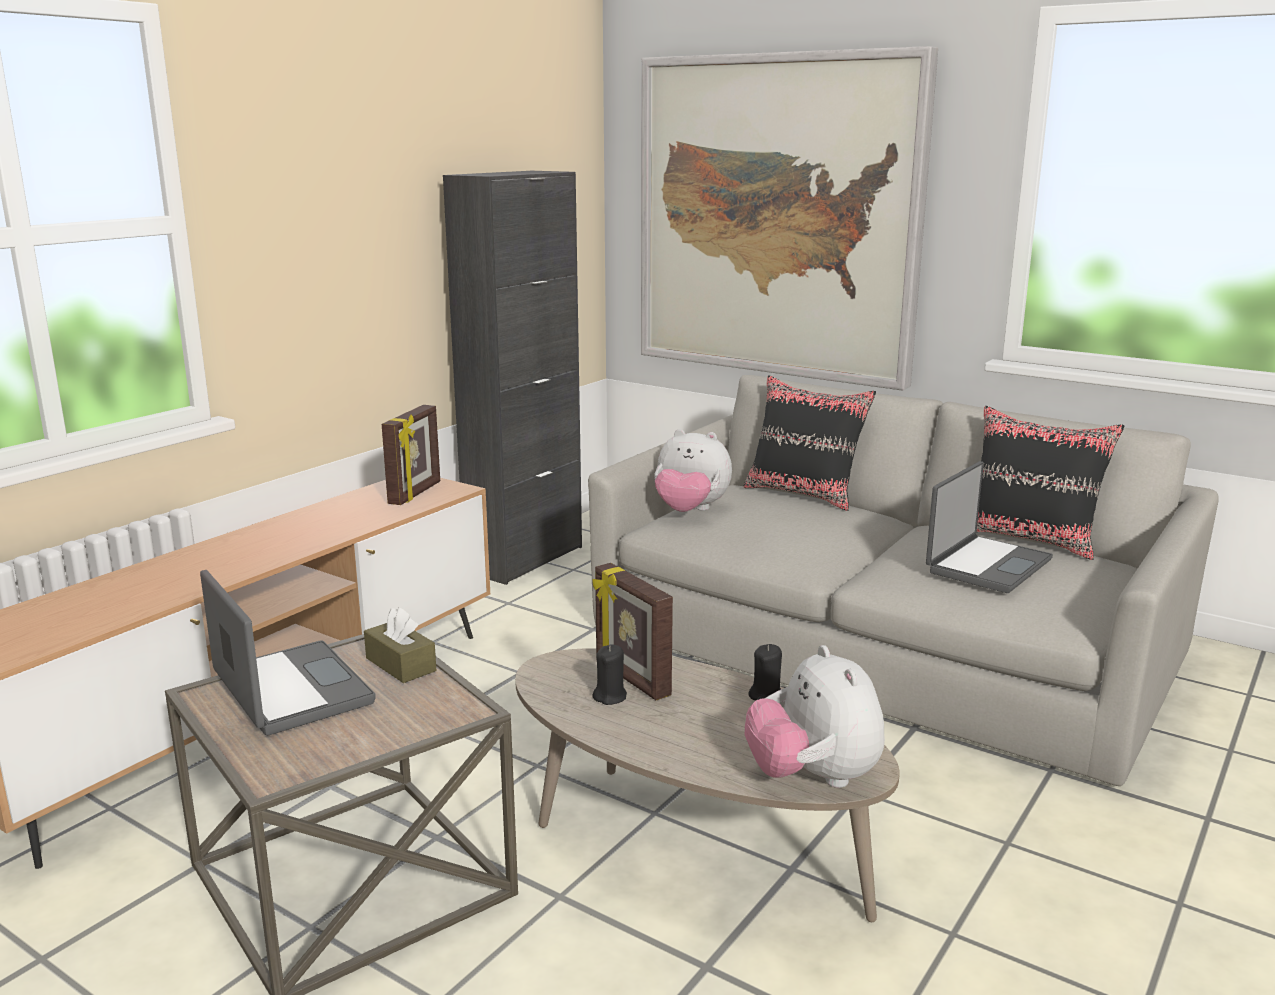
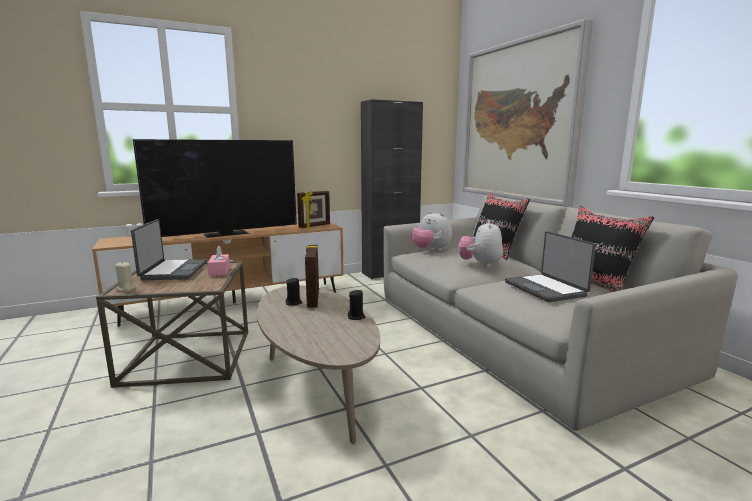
camera: 30 degrees right, 5 degrees down
(247, 555) = (227, 233): none -> television
(280, 767) = (125, 289): none -> beige candle
(400, 664) = (219, 271): brown tissue box -> pink tissue box
(813, 778) = (321, 350): plush toy -> plush toy (480, 264)
(986, 565) = (546, 289): laptop -> laptop turned 90 degrees clockwise

